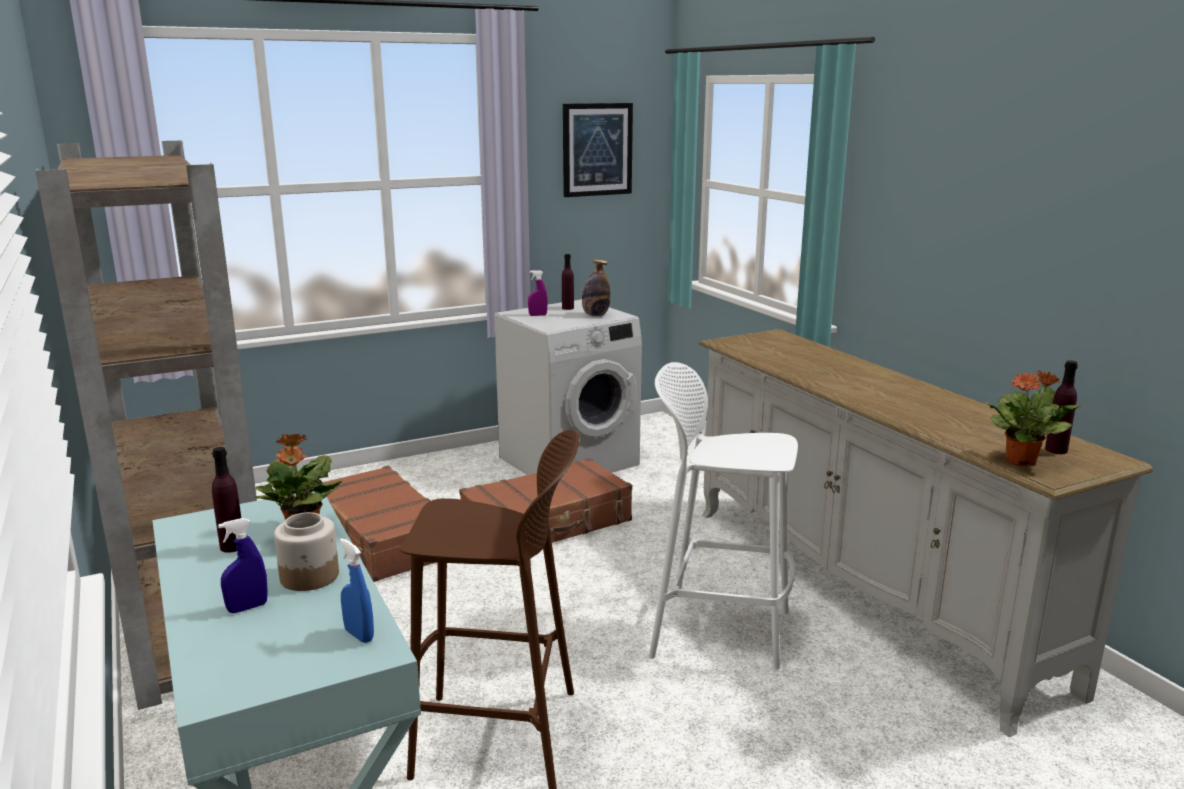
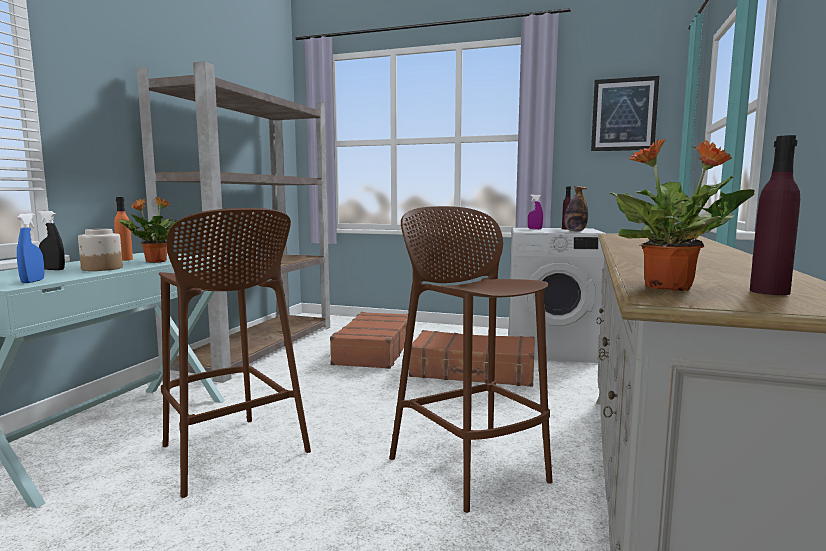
camera: 45 degrees right, 10 degrees down
(232, 546) = (125, 259): purple bottle -> orange bottle
(247, 608) = (53, 269): blue spray bottle -> black spray bottle
(717, 628) = (471, 466): white stool -> brown stool

